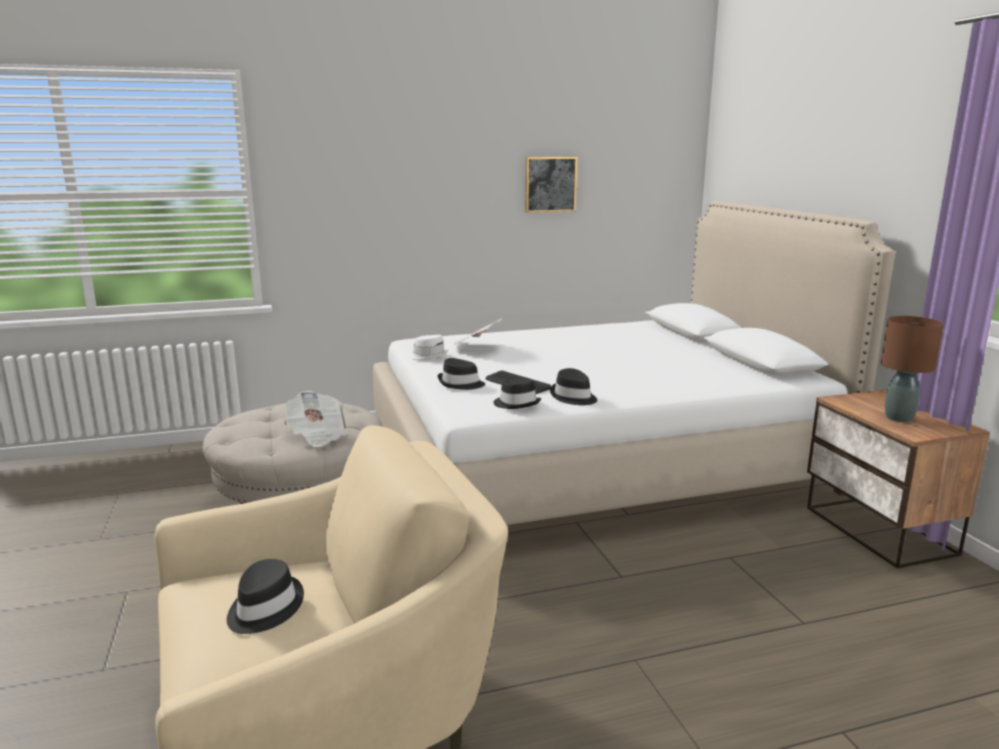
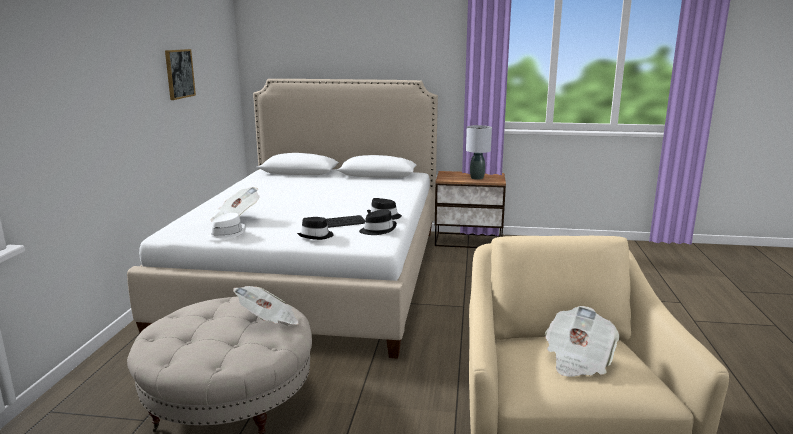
camera: 65 degrees left, 0 degrees up
(264, 608) = (578, 359): black hat -> newspaper
(899, 418) = (477, 178): brown table lamp -> grey table lamp

